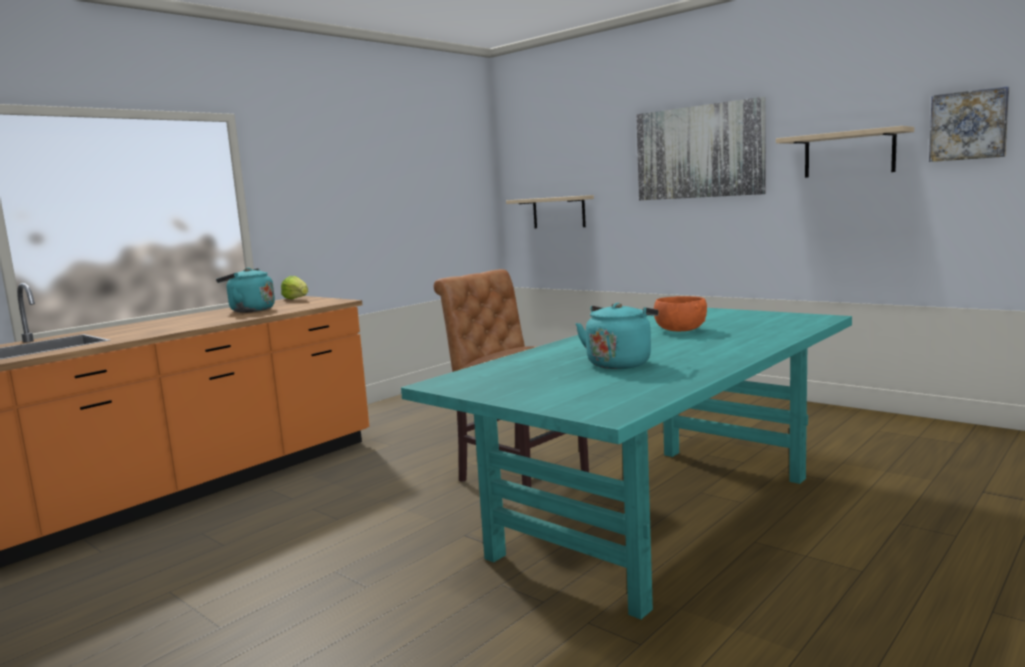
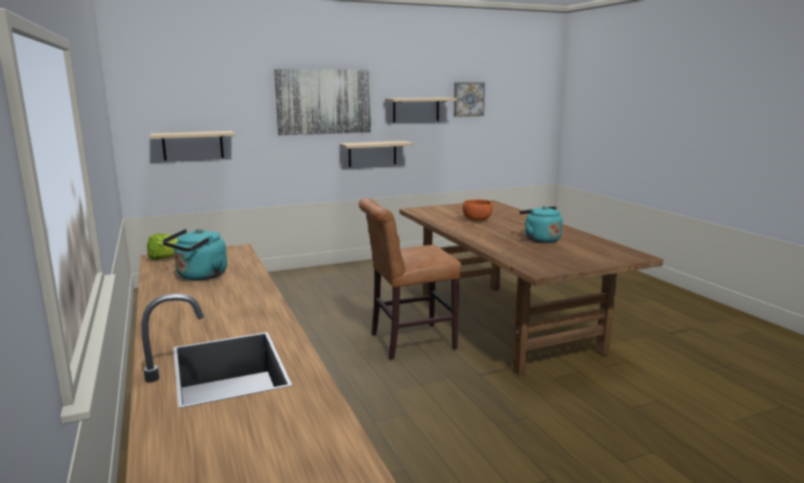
camera: 65 degrees left, 5 degrees up
(660, 514) = (503, 323): turquoise dining table -> brown dining table
(769, 228) = (372, 153): none -> beige shelf

